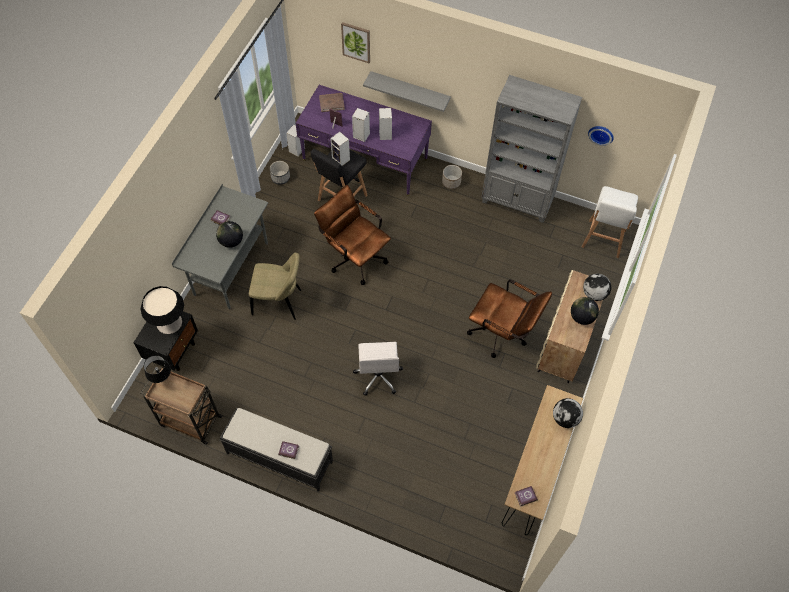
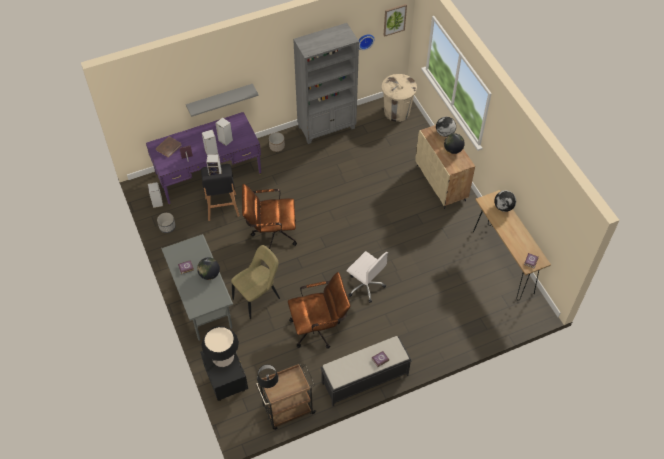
camera: 45 degrees left, 5 degrees down
(356, 42) = (169, 88): picture -> picture (394, 19)
(502, 334) = (404, 205): brown office chair -> brown office chair (319, 328)
(603, 240) = (397, 112): white stool -> beige trash can

